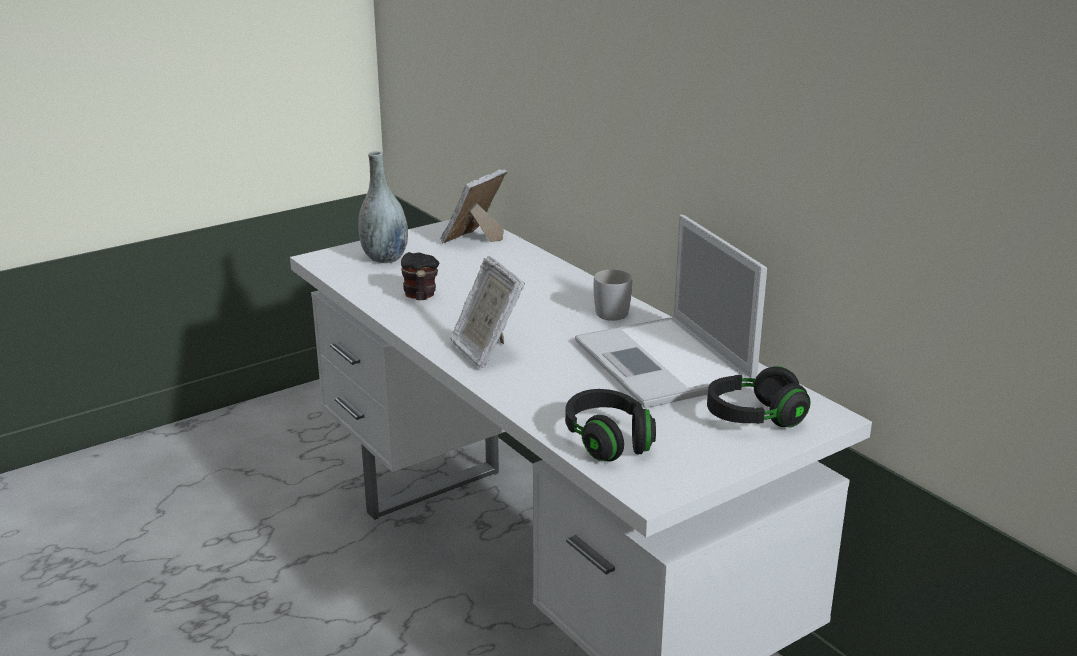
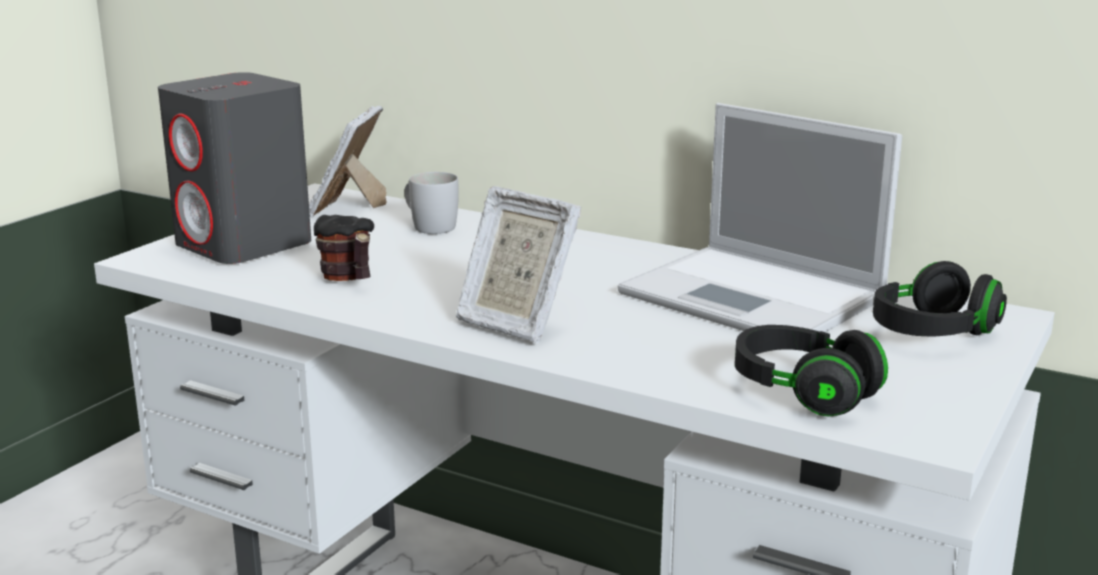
camera: 25 degrees left, 5 degrees down
(385, 258) = (245, 245): grey vase -> grey speaker
(608, 311) = (615, 255): white mug -> white mug (428, 226)

